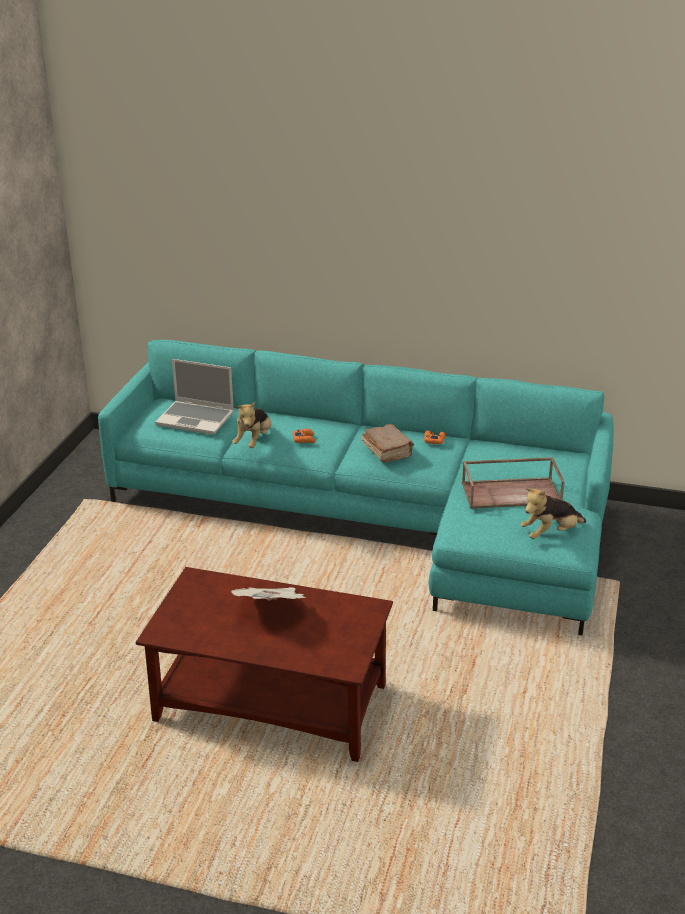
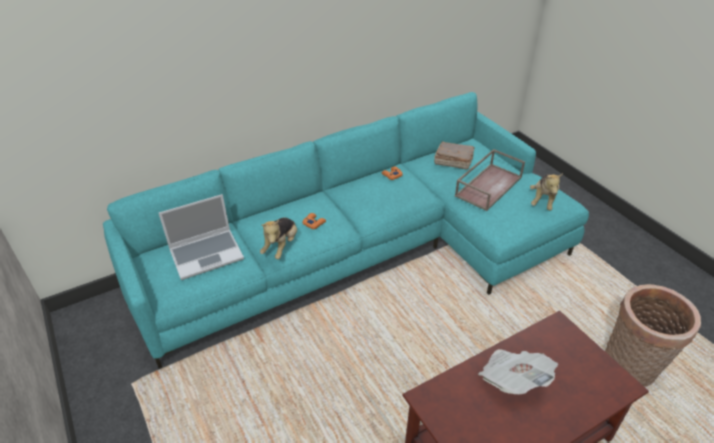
camera: 45 degrees left, 10 degrees up
(254, 441) = (281, 246): plush toy -> plush toy turned 45 degrees clockwise
(387, 451) = (380, 200): brown book -> brown book (453, 161)
(469, 743) = (630, 369): none -> basket

